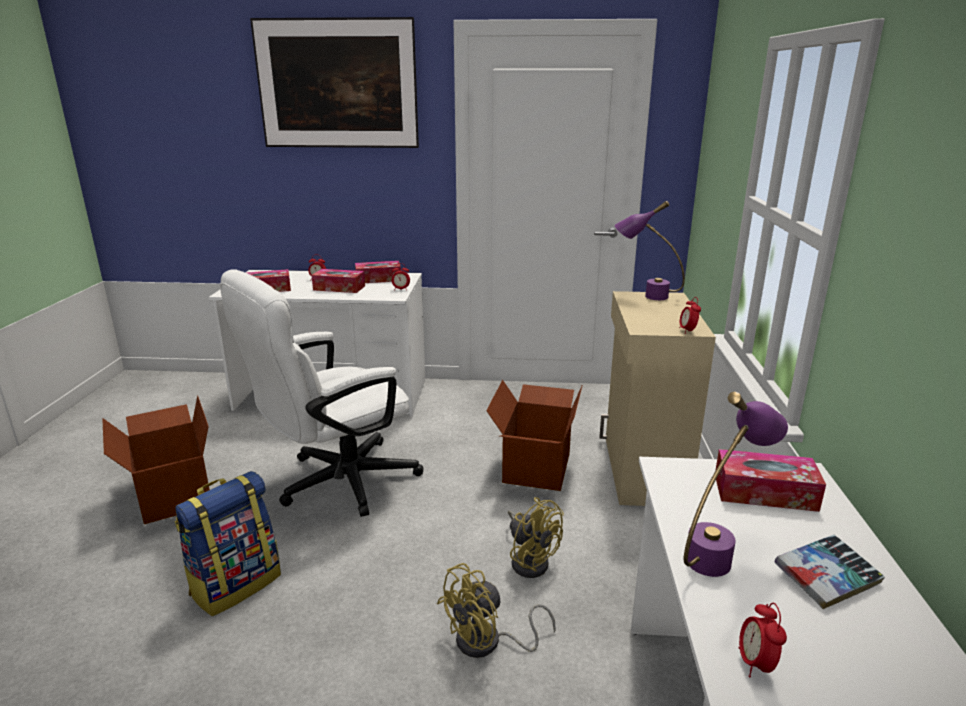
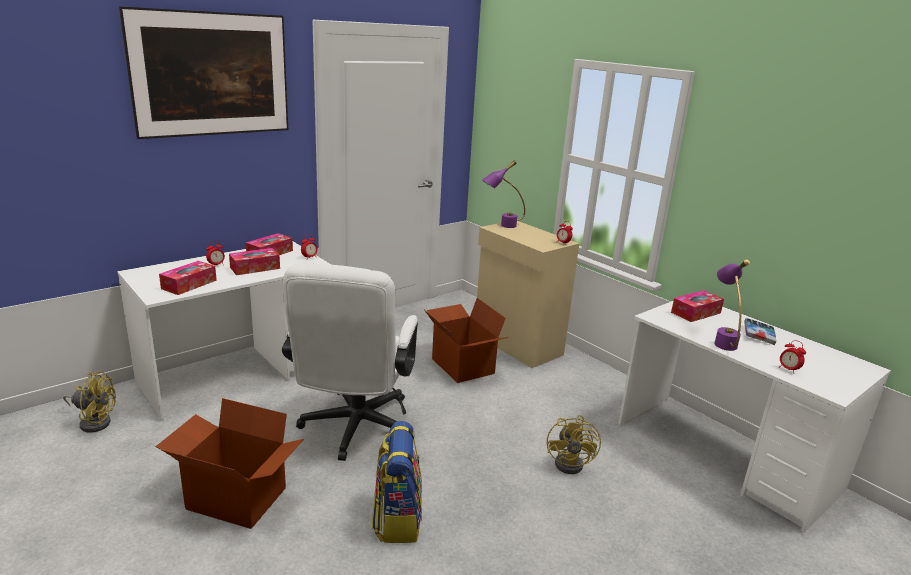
camera: 45 degrees left, 0 degrees up
(530, 559) = (533, 416): yellow fan -> yellow fan (94, 421)

